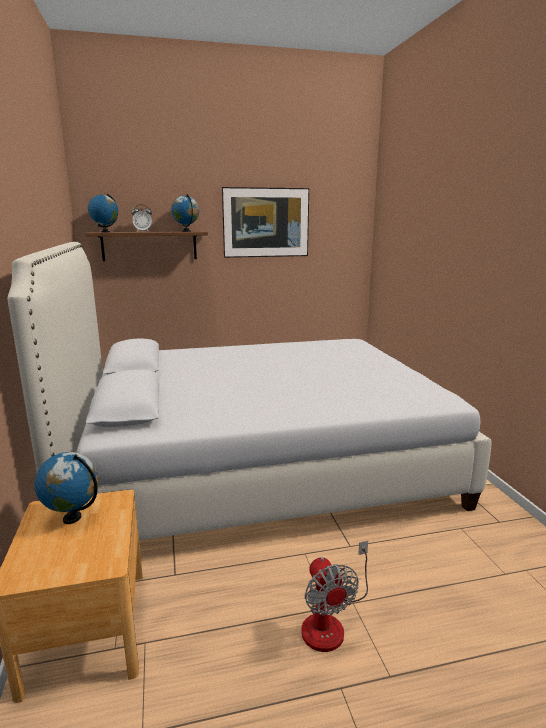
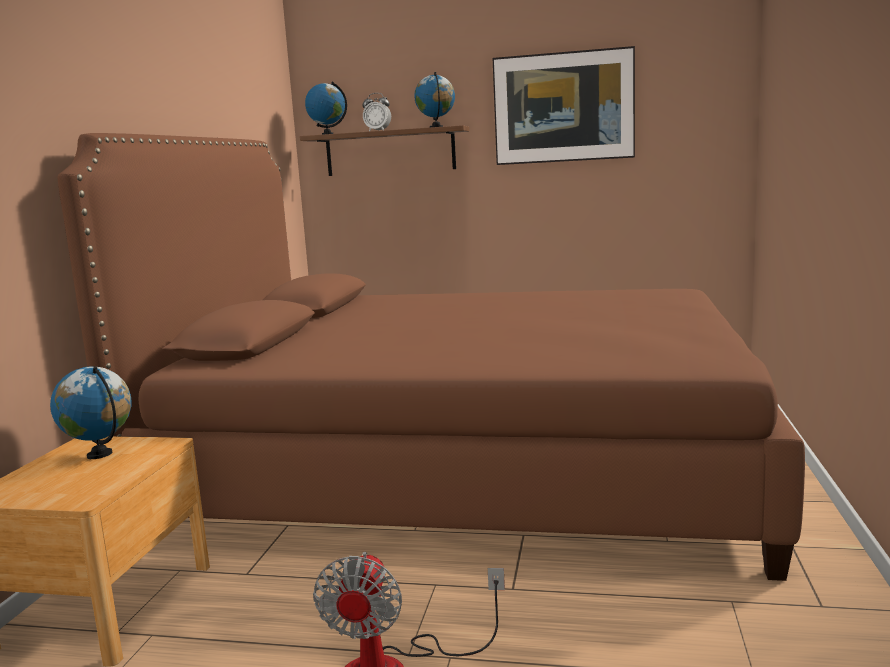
camera: 25 degrees right, 5 degrees down
(256, 465) = (464, 470): white bed -> brown bed

